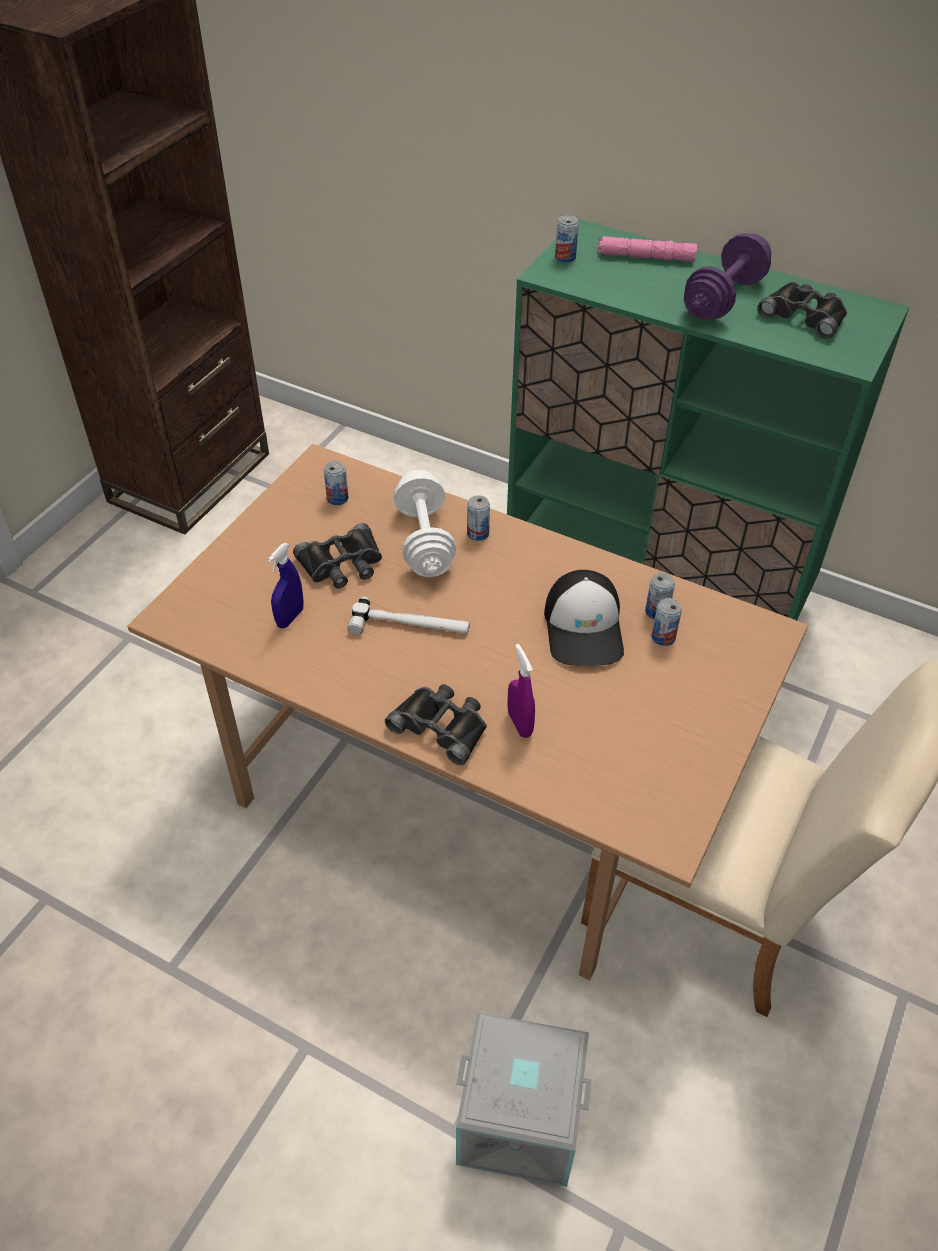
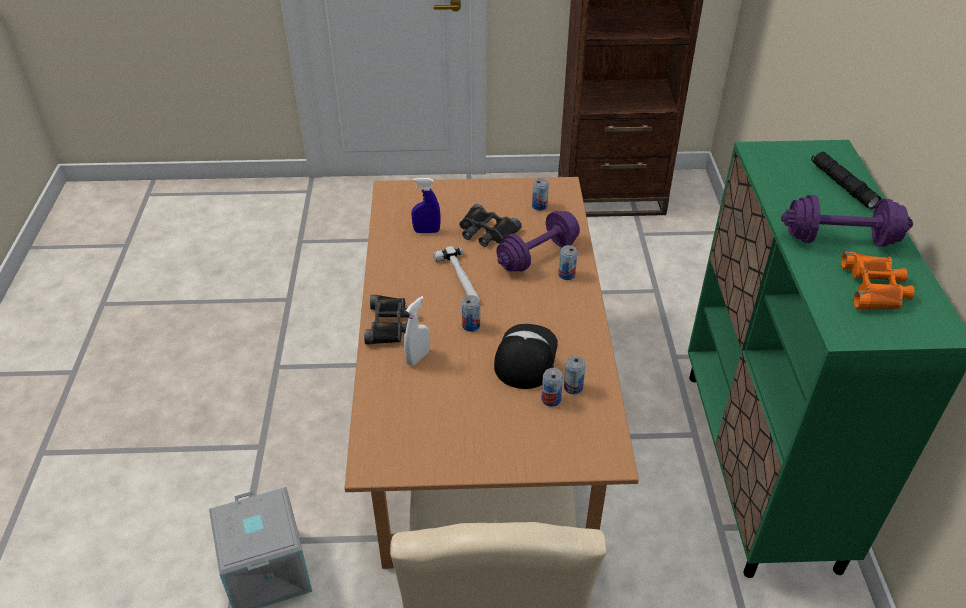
camera: 60 degrees right, 5 degrees down
(424, 541) = (537, 255): white dumbbell -> purple dumbbell
(519, 724) = (418, 357): purple spray bottle -> white spray bottle
(565, 257) = (789, 151): can -> can (471, 325)
(584, 628) = (525, 356): cap -> cap turned 135 degrees clockwise
(645, 257) = (842, 185): pink flashlight -> black flashlight
(804, 315) = (875, 288): black binoculars -> orange binoculars

